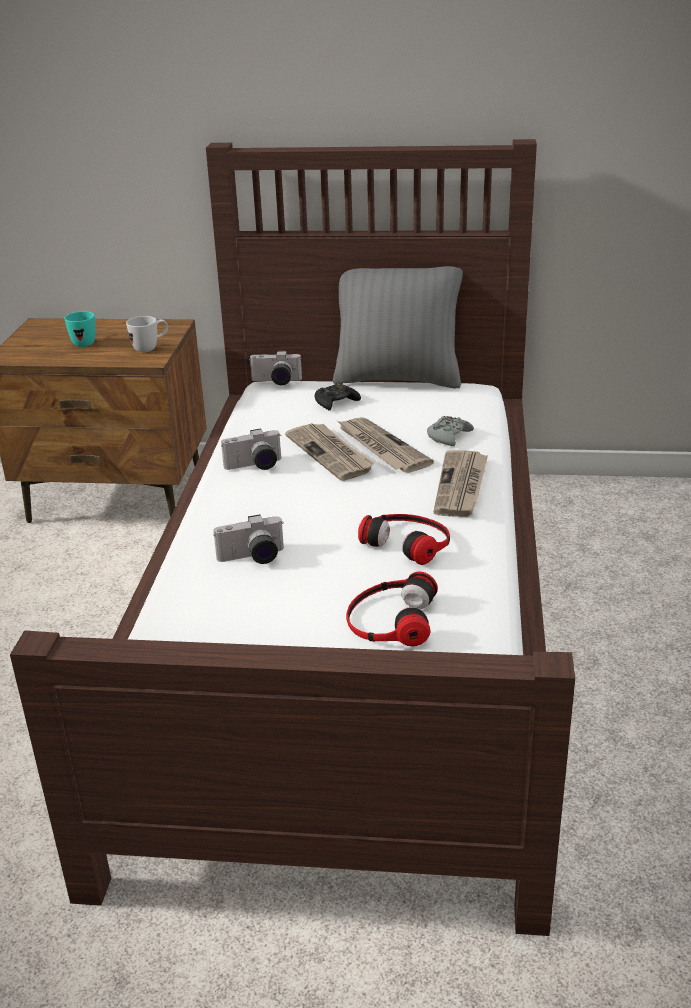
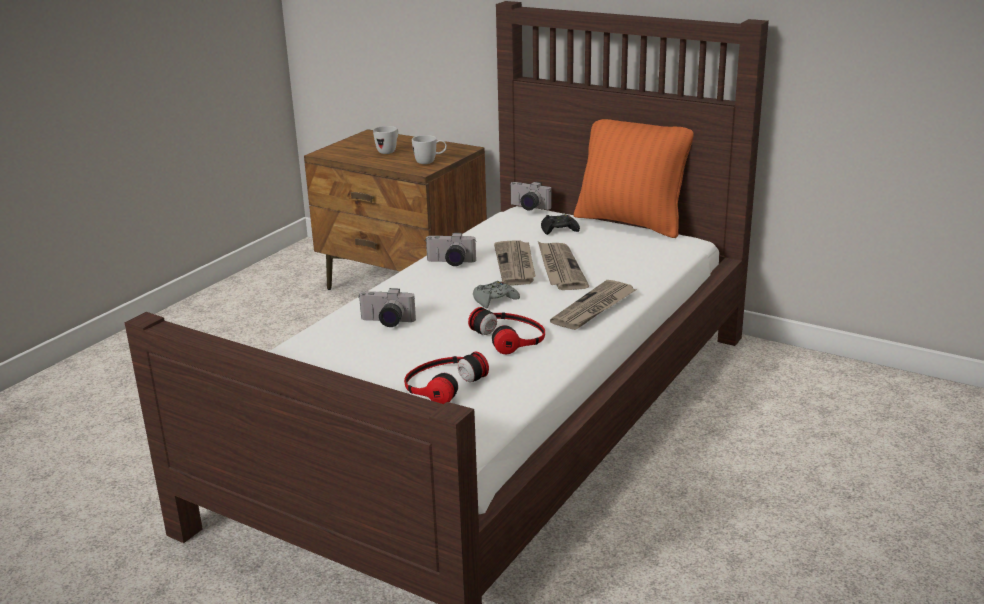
camera: 25 degrees right, 5 degrees down
(85, 342) = (389, 151): turquoise mug -> white mug
(398, 379) = (631, 223): grey pillow -> orange pillow
(449, 436) = (623, 271): grey game controller -> grey game controller (494, 300)

